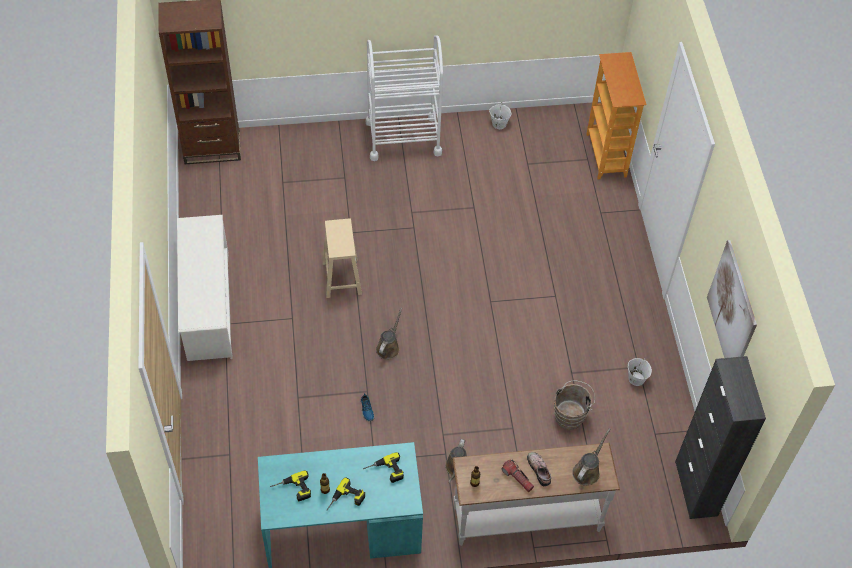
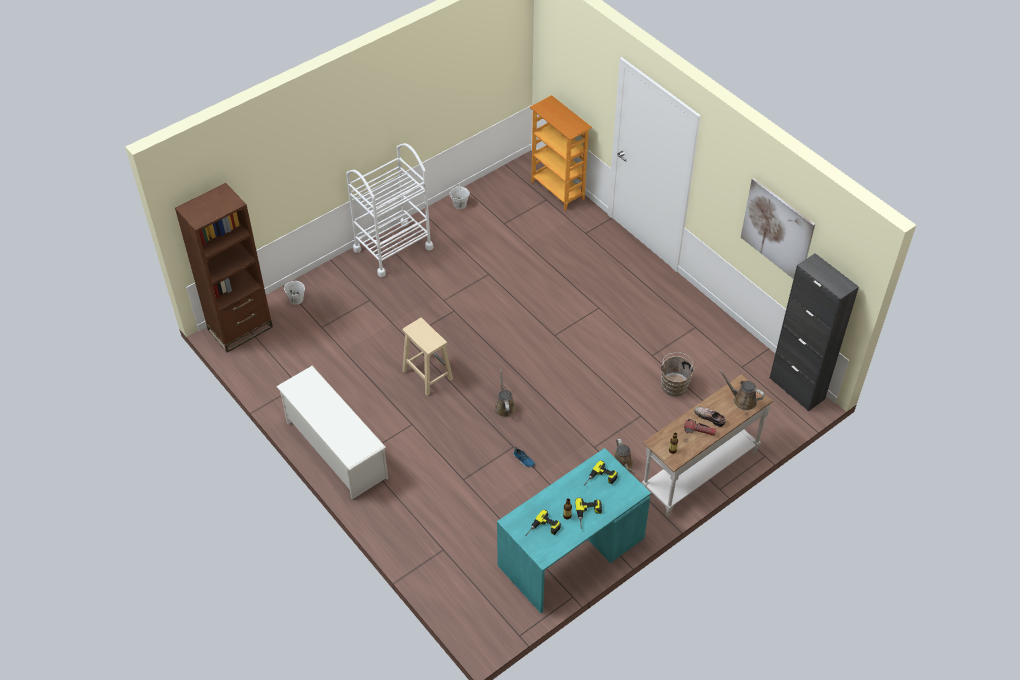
camera: 30 degrees left, 5 degrees down
(587, 470) = (742, 400): brown watering can -> brown watering can turned 60 degrees counterclockwise
(636, 378) = (700, 336): white bucket -> white bucket (296, 299)

